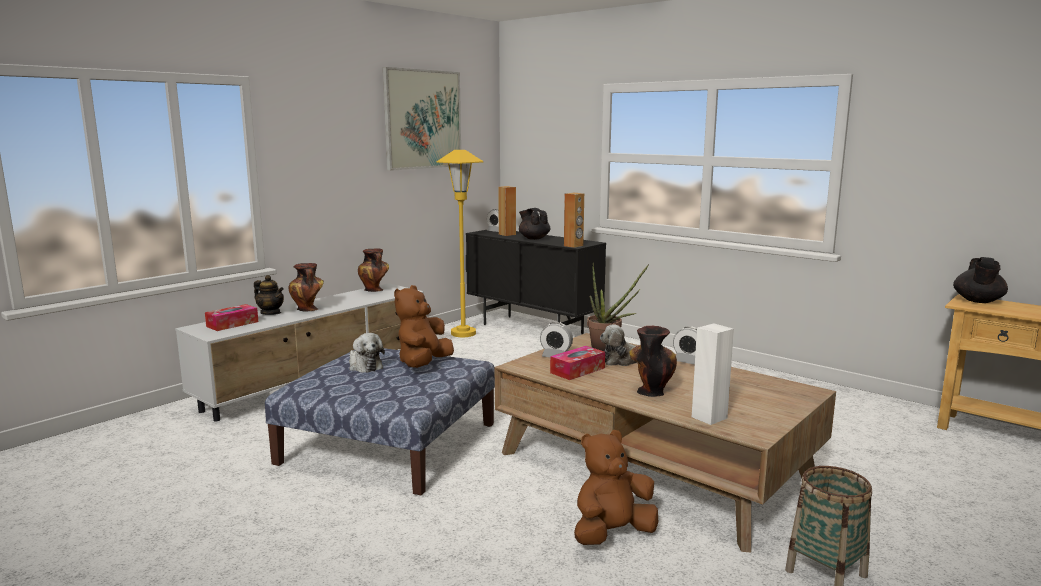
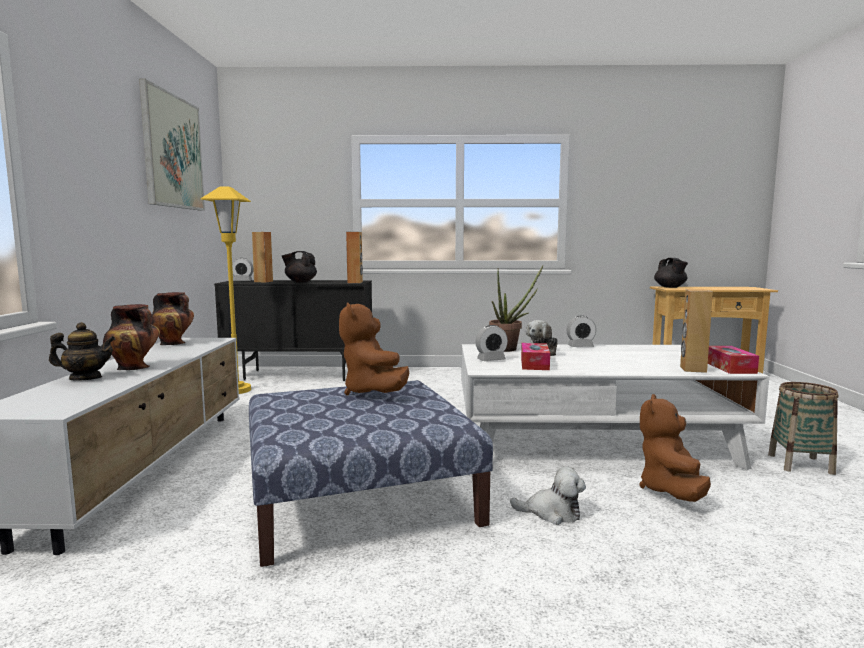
camera: 40 degrees left, 5 degrees down
(232, 324) = (54, 397): tissue box -> tissue box (729, 367)
(364, 366) = (315, 407): plush toy -> plush toy (551, 513)
(651, 390) = (616, 364): vase -> none
(654, 466) = (592, 439): brown coffee table -> white coffee table
(708, 417) = (692, 369): white speaker -> brown speaker

